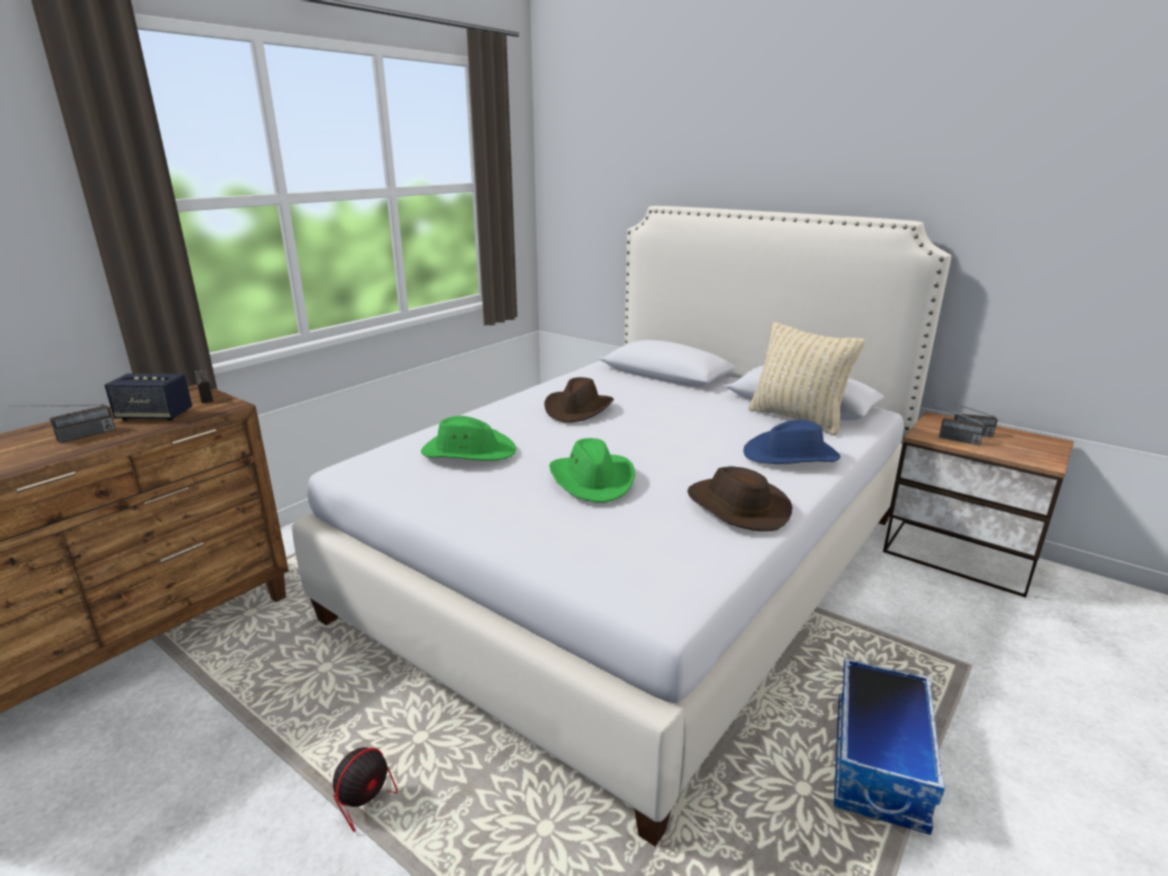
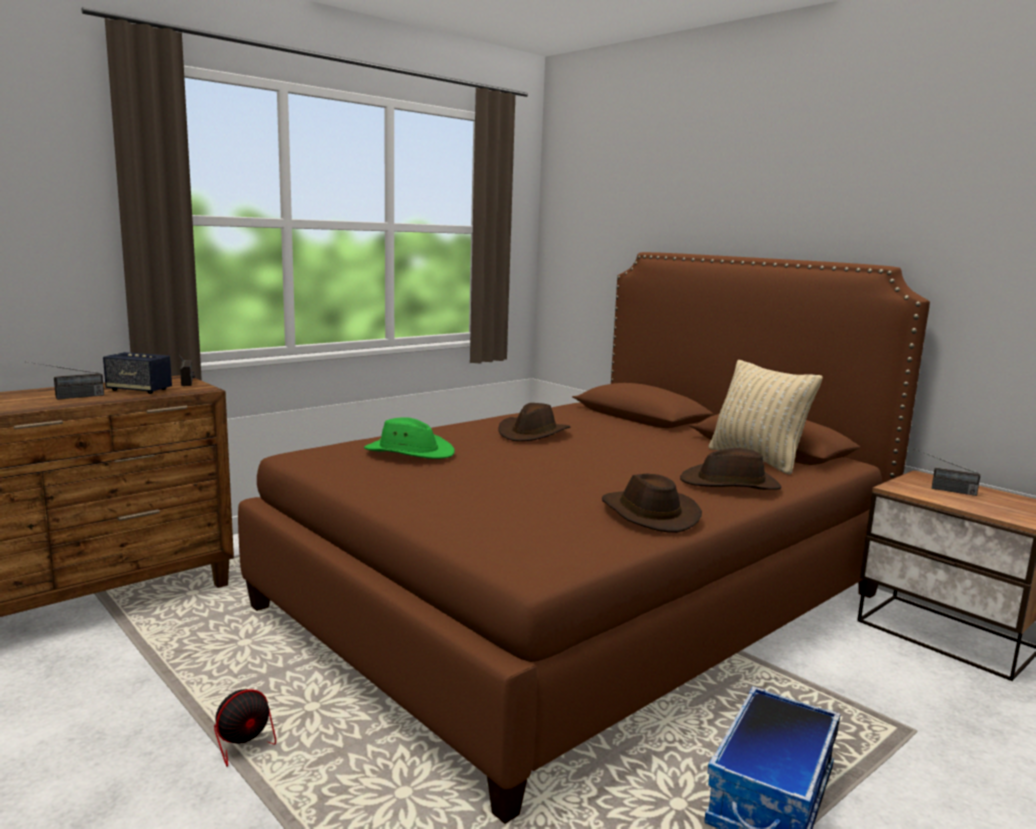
camera: 10 degrees right, 10 degrees down
(593, 480) = (517, 482): green hat -> none
(637, 563) = (579, 599): white bed -> brown bed
(791, 455) = (730, 484): blue hat -> brown hat
(948, 438) = (923, 492): radio -> none

